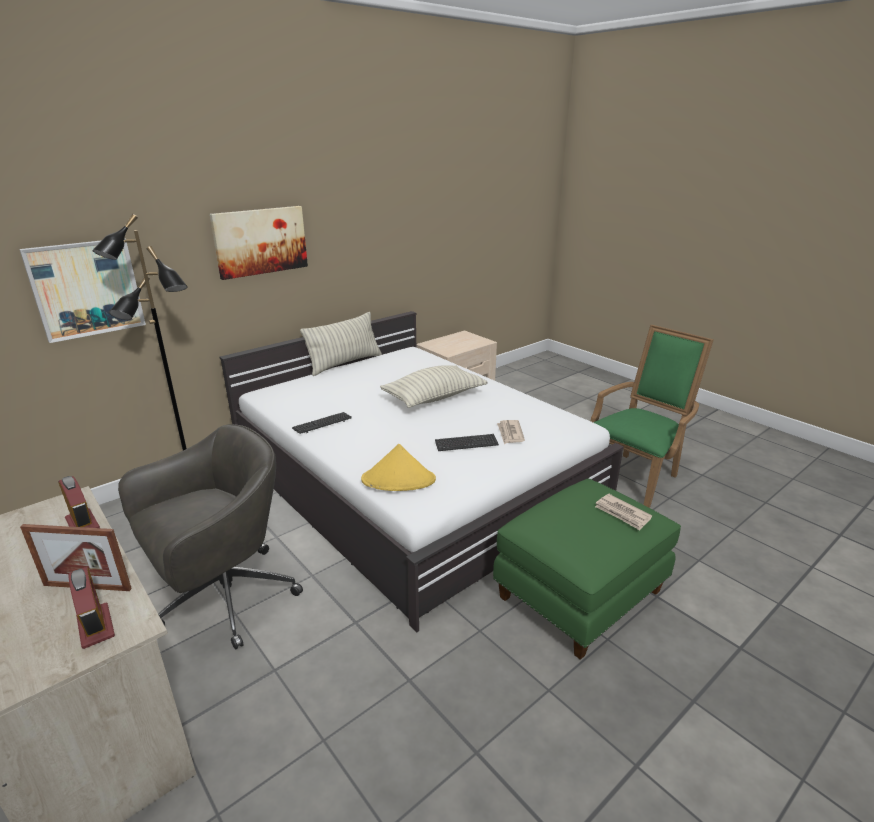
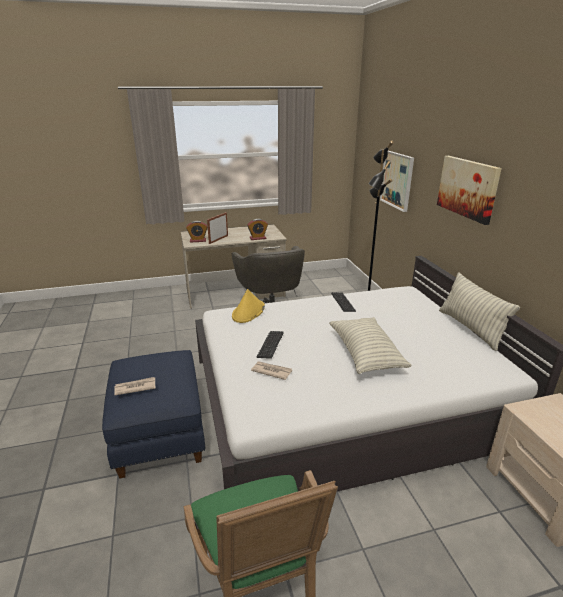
camera: 115 degrees right, 0 degrees up
(579, 593) = (161, 433): green ottoman -> blue ottoman

